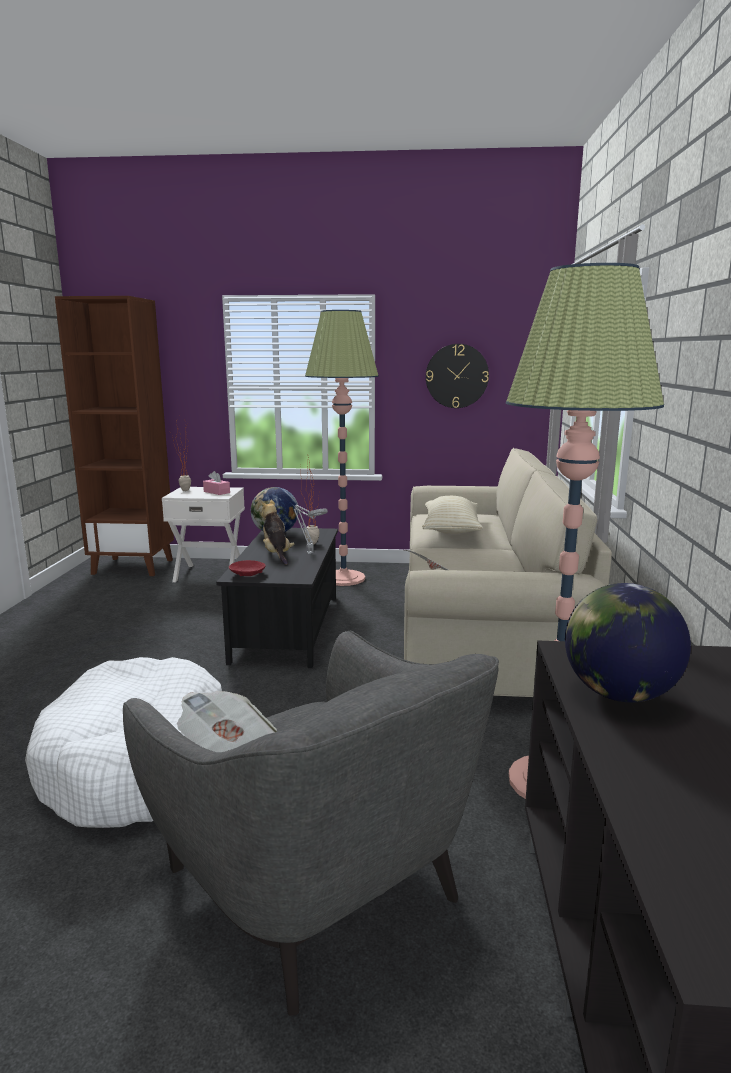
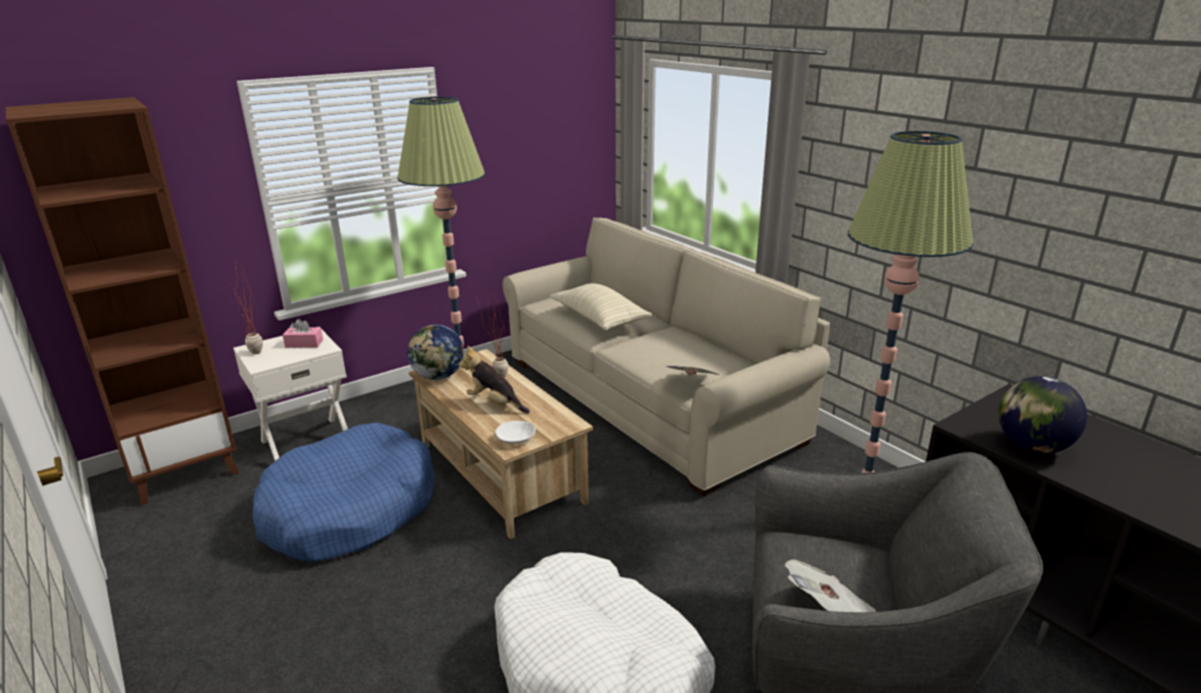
camera: 40 degrees left, 10 degrees up
(170, 613) = (349, 510): none -> blue dog bed
(247, 574) = (516, 439): red bowl -> white bowl
(288, 628) = (501, 473): black coffee table -> beige coffee table
(309, 553) = (520, 390): grey table lamp -> none
(457, 376) = (524, 150): wall clock -> none

